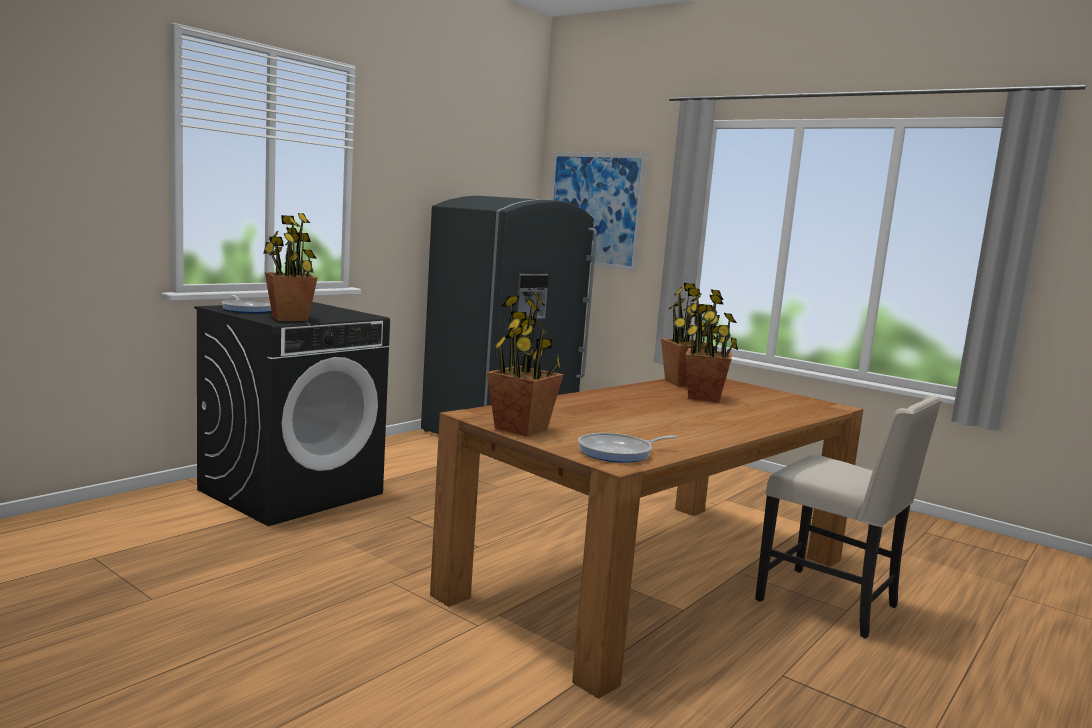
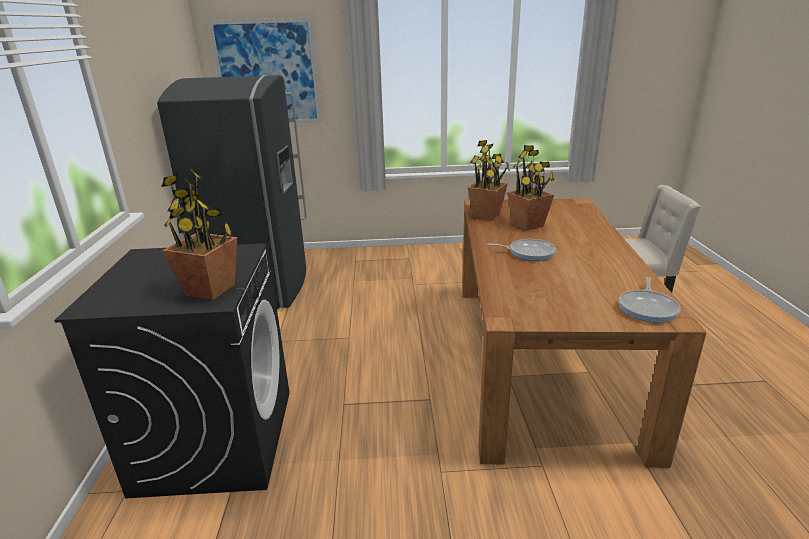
camera: 40 degrees left, 15 degrees up
(248, 309) = (126, 295): frying pan -> frying pan (529, 252)
(522, 429) = (561, 317): potted plant -> none

